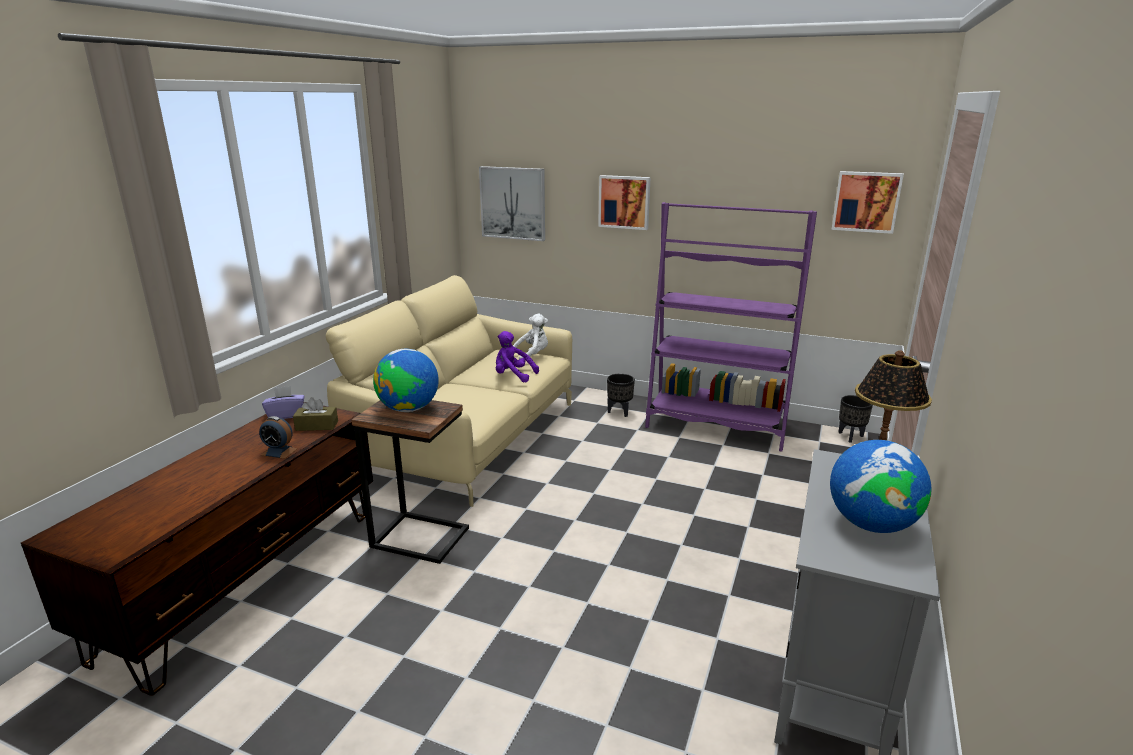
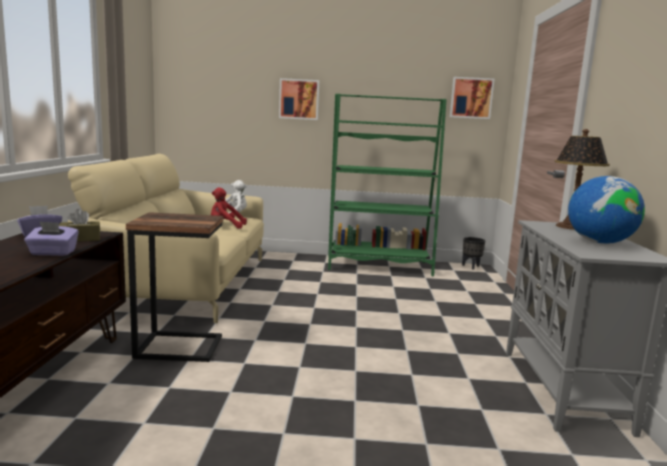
camera: 20 degrees left, 10 degrees down
(279, 452) = (53, 253): alarm clock -> purple tissue box
(409, 409) = (177, 218): globe -> none
(513, 203) = (205, 101): picture -> none
(513, 376) = (225, 226): purple plush toy -> red plush toy
(619, 412) = (302, 263): black planter -> none
(716, 425) = (378, 266): purple bookcase -> green bookcase

